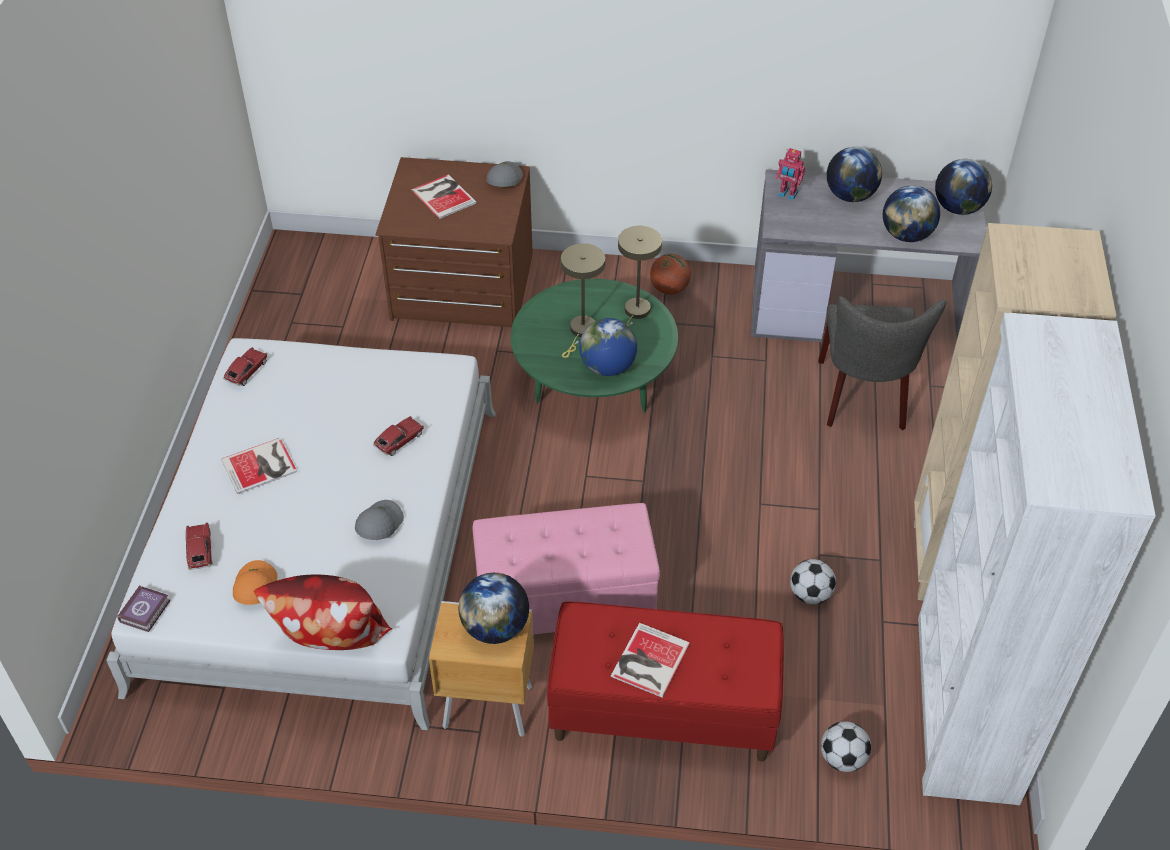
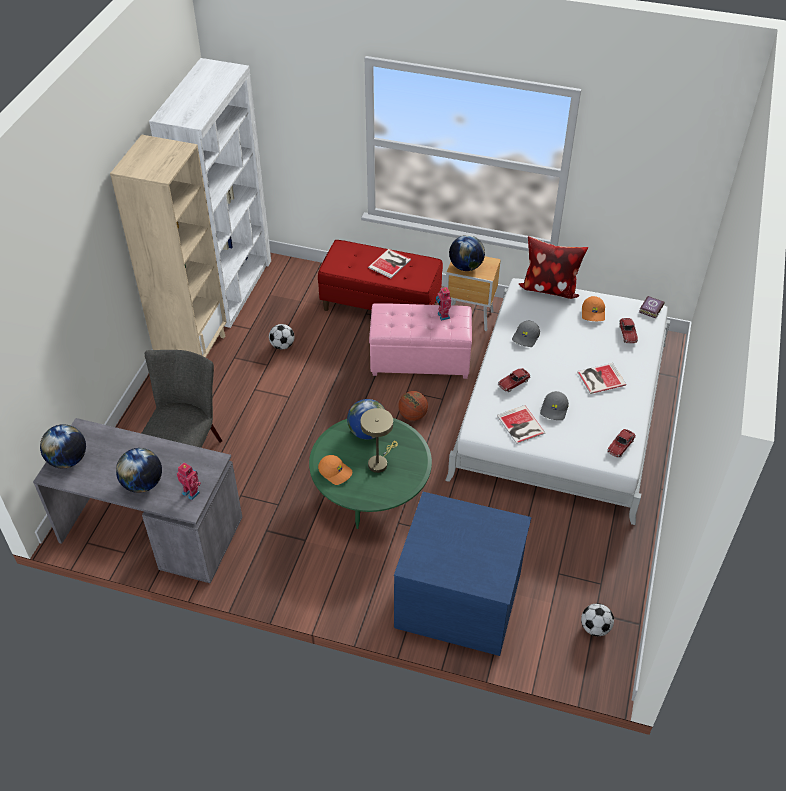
camera: 170 degrees left, 0 degrees up
(444, 195) = (472, 549): book -> book (520, 425)
(462, 288) = (459, 598): brown dresser -> blue dresser
(503, 179) = (419, 561): grey cap -> grey cap (554, 409)
(527, 554) = (442, 316): none -> toy robot
(635, 313) = (335, 472): beige table lamp -> orange cap
(669, 289) = (288, 571): basketball -> basketball (413, 415)
(842, 758) = (301, 277): football -> football (595, 628)
(906, 235) = (123, 441): globe -> none

